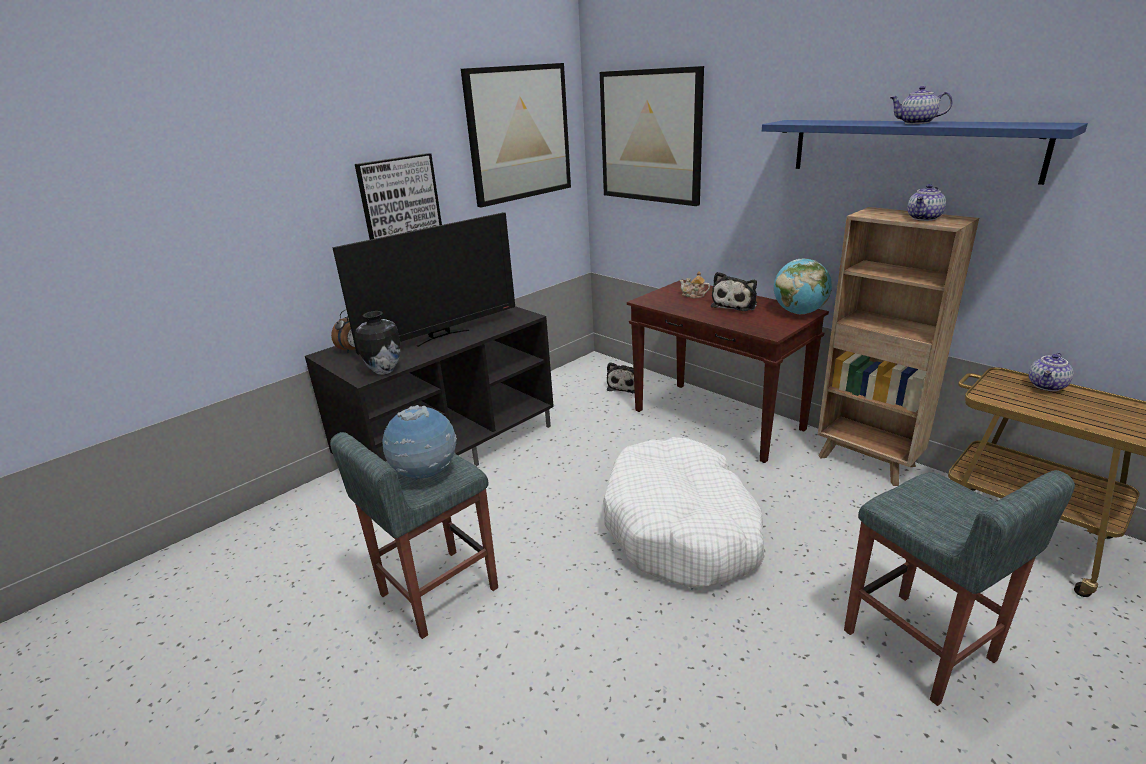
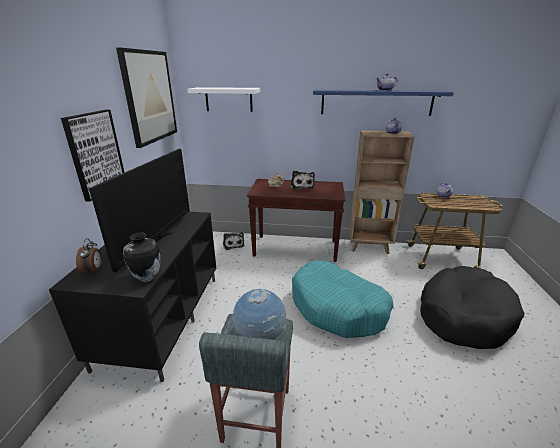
camera: 40 degrees left, 0 degrees up
(650, 136) = (228, 99): picture -> white shelf
(682, 528) = (338, 307): white dog bed -> turquoise dog bed
(799, 312) = (333, 185): globe -> none
(919, 647) = (463, 315): grey stool -> black dog bed

